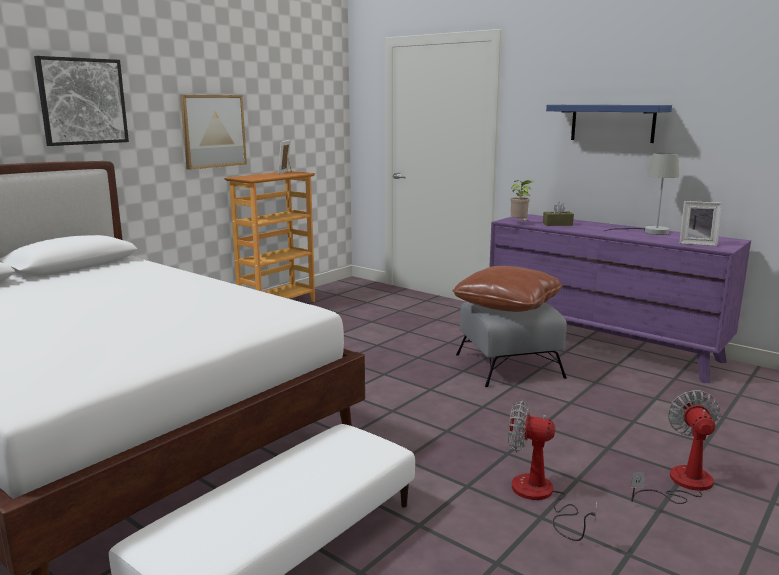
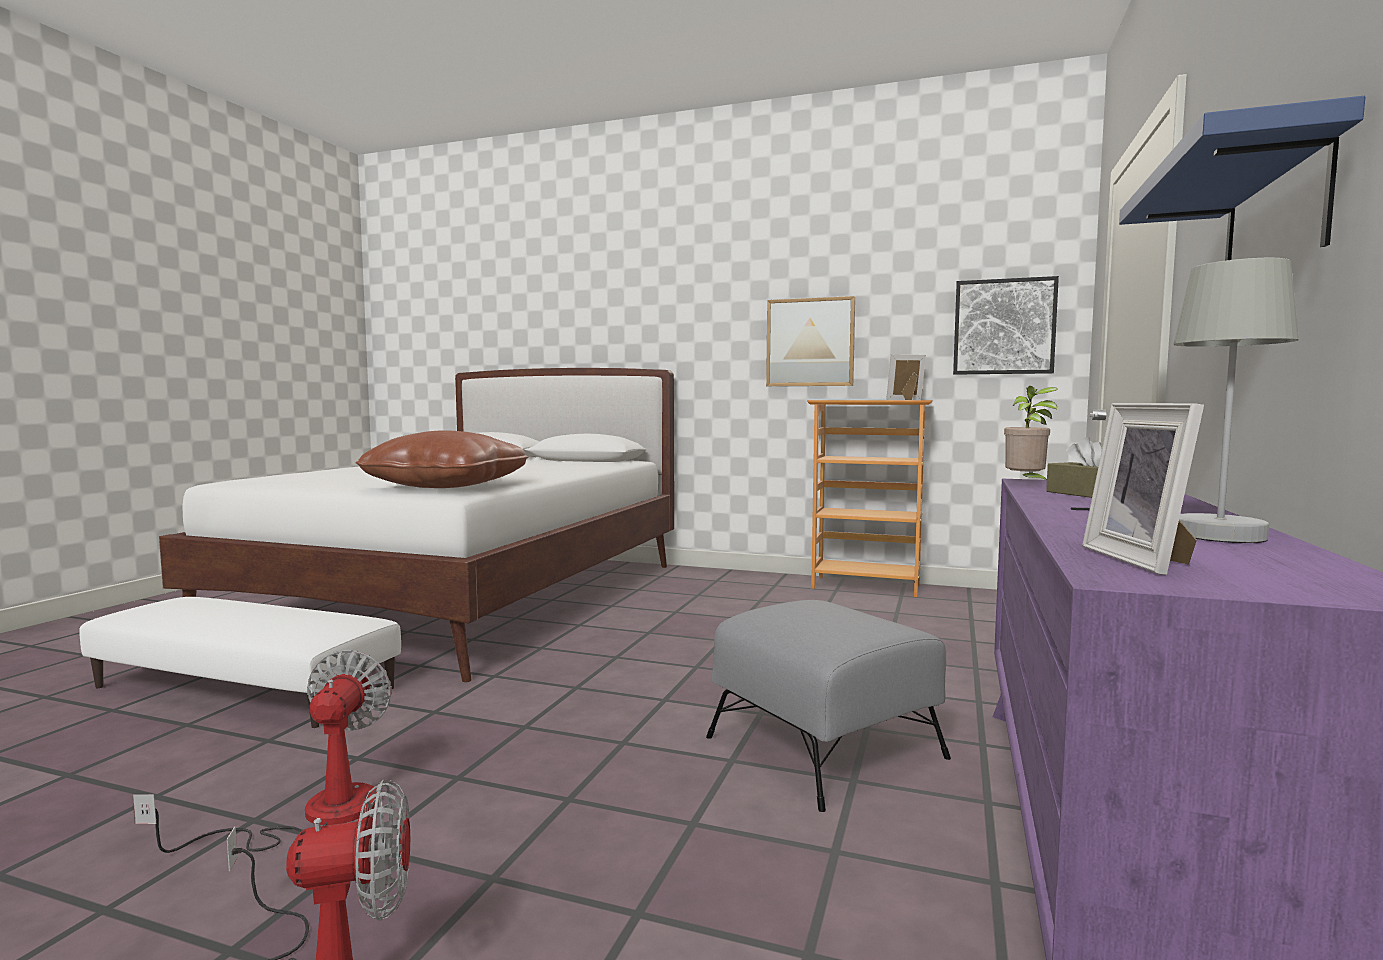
camera: 70 degrees right, 10 degrees down
(82, 101) = (661, 312): picture -> picture (1004, 327)
(507, 305) = (820, 616): brown pillow -> brown pillow (447, 486)

